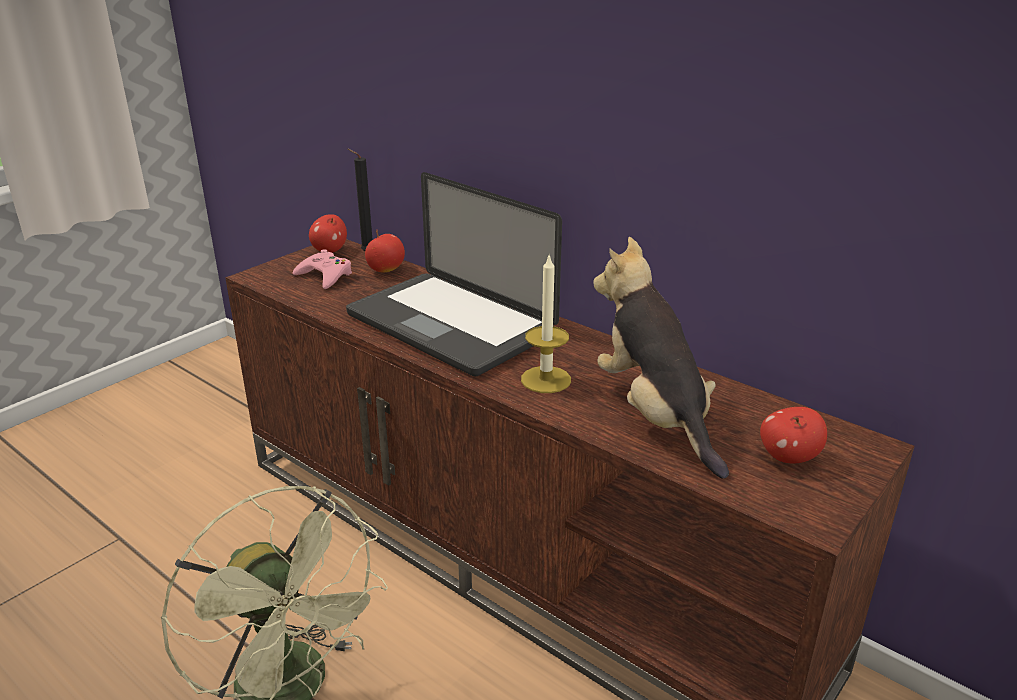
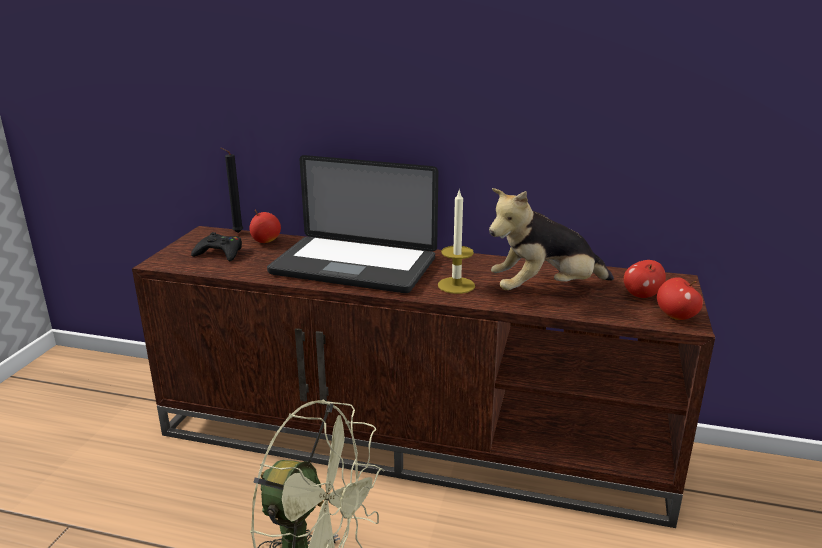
camera: 25 degrees left, 5 degrees down
(325, 276) = (220, 253): pink game controller -> black game controller
(329, 251) = (204, 236): apple -> apple (676, 316)
(655, 415) = (545, 290): plush toy -> plush toy turned 60 degrees counterclockwise

